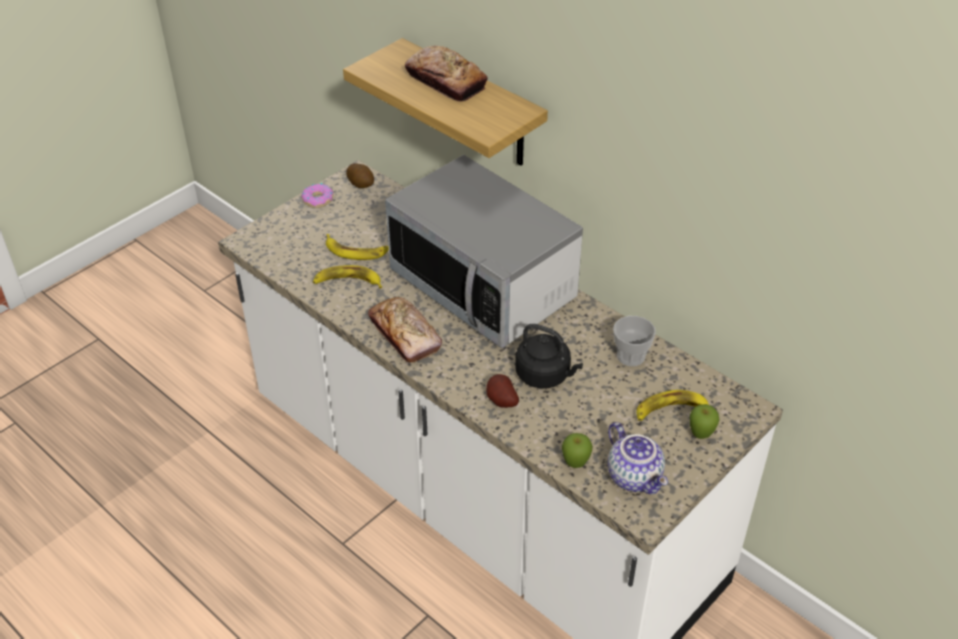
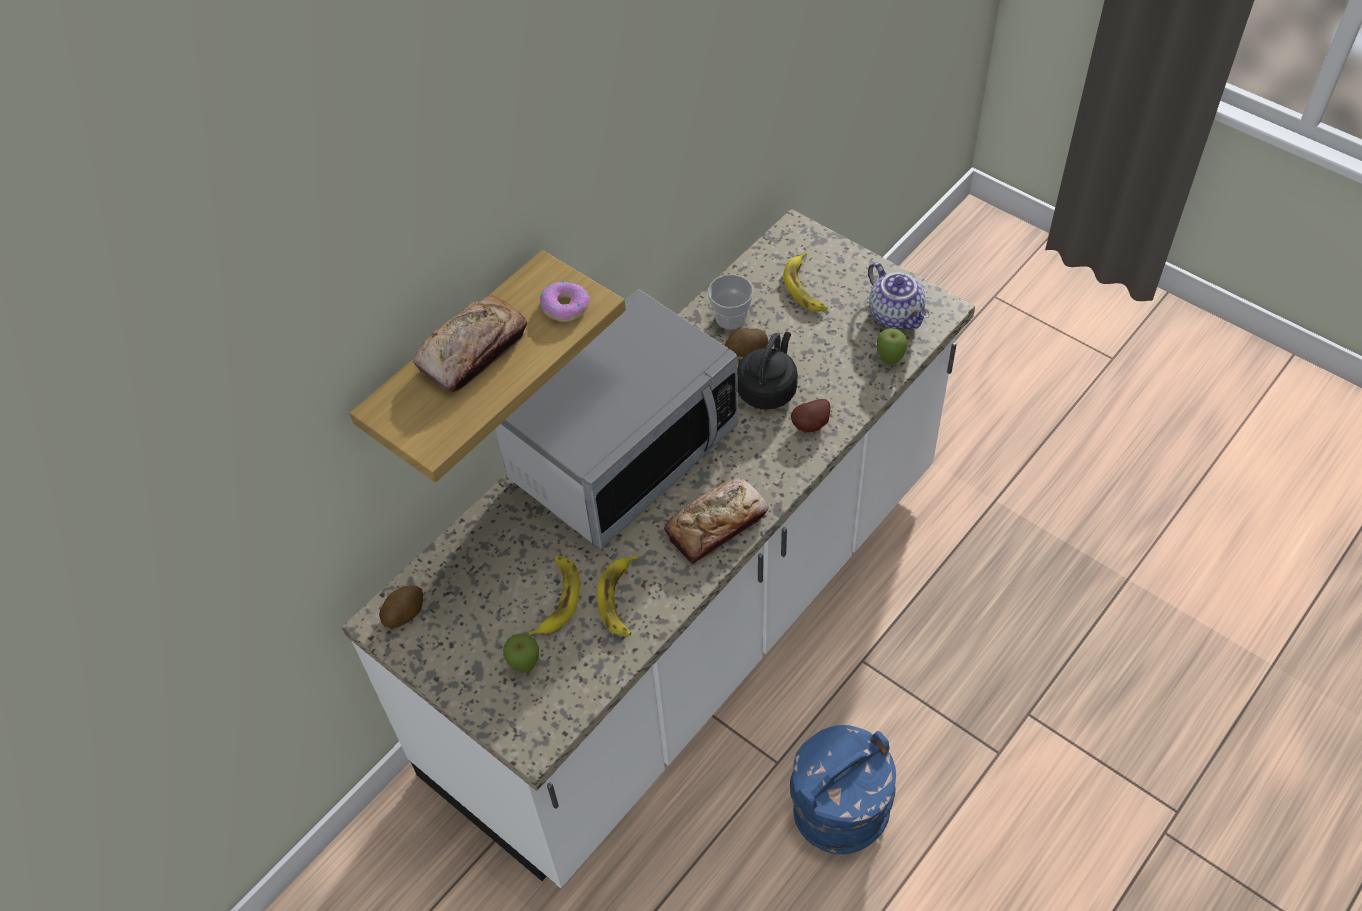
camera: 90 degrees left, 10 degrees up
(293, 582) = (839, 809): none -> blue bucket
(318, 200) = (440, 663): donut -> donut (565, 306)
(589, 364) = (746, 352): none -> potato
(635, 477) = (897, 315): teapot -> teapot turned 90 degrees clockwise
(700, 435) = (835, 267): apple -> apple (525, 666)

